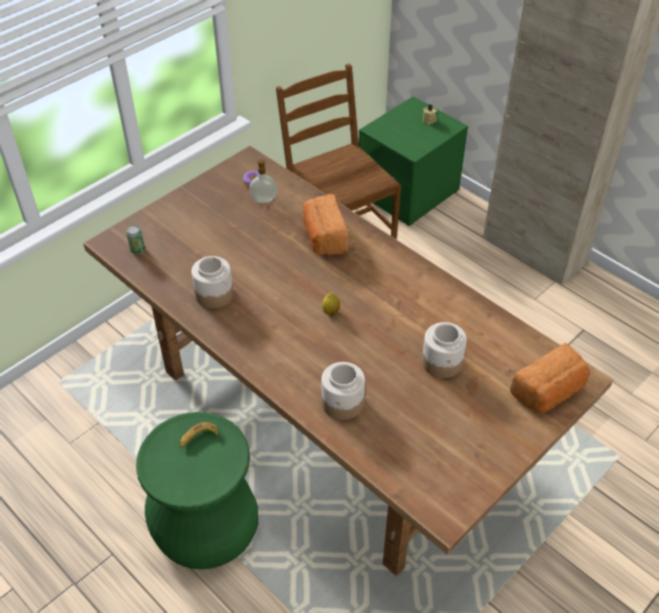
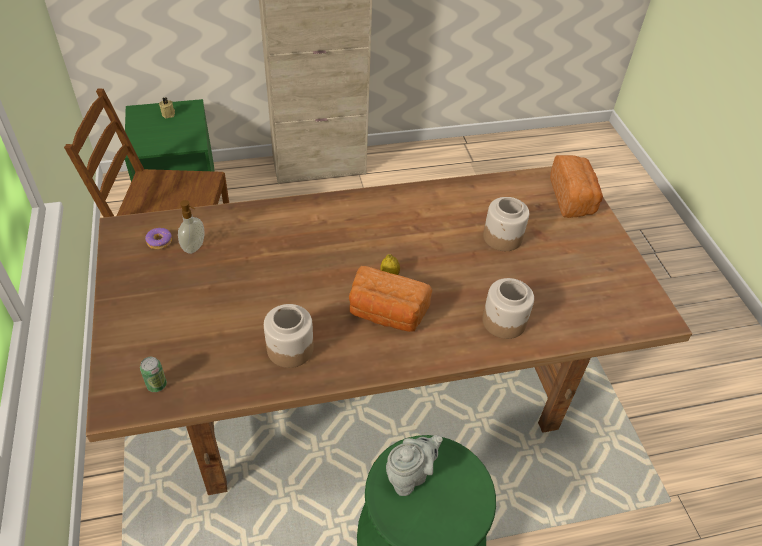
camera: 60 degrees left, 0 degrees up
(198, 438) = (410, 476): banana -> grey teapot
(324, 237) = (291, 232): bread -> bread (386, 314)

